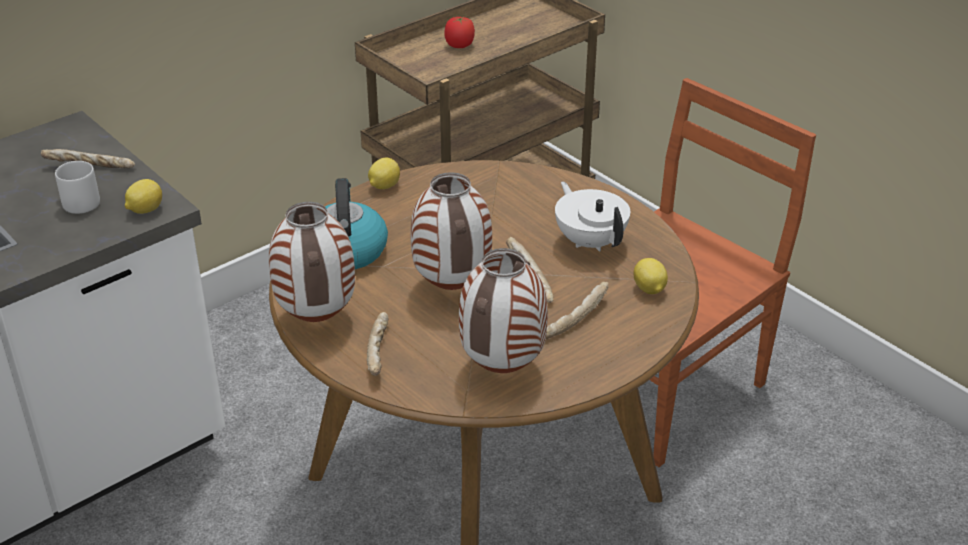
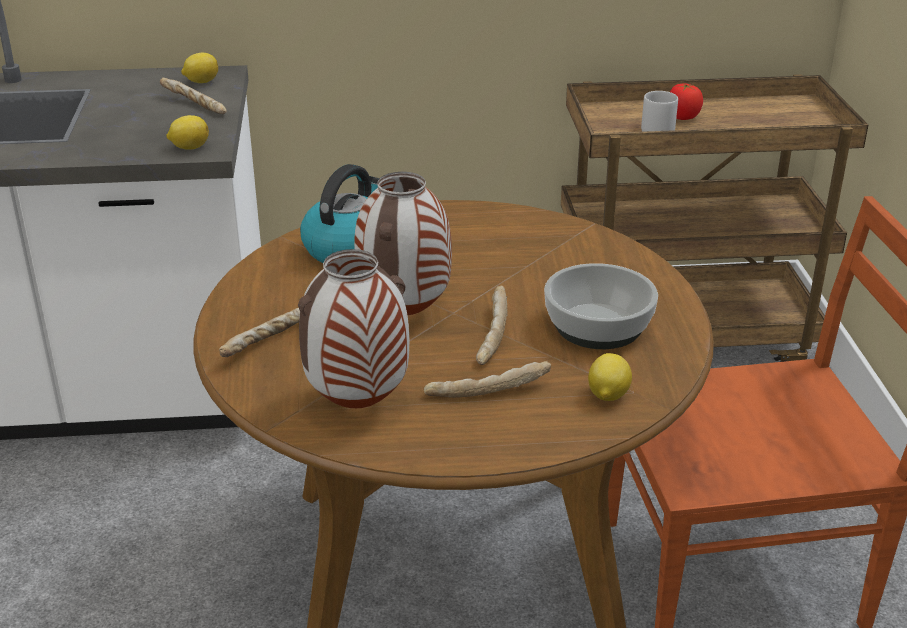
camera: 35 degrees right, 5 degrees down
(78, 202) = (149, 126): grey mug -> grey mug (655, 129)
(318, 319) = (251, 294): vase -> none
(384, 186) = (452, 208): lemon -> lemon (201, 82)
(590, 241) = (599, 326): white teapot -> bowl

